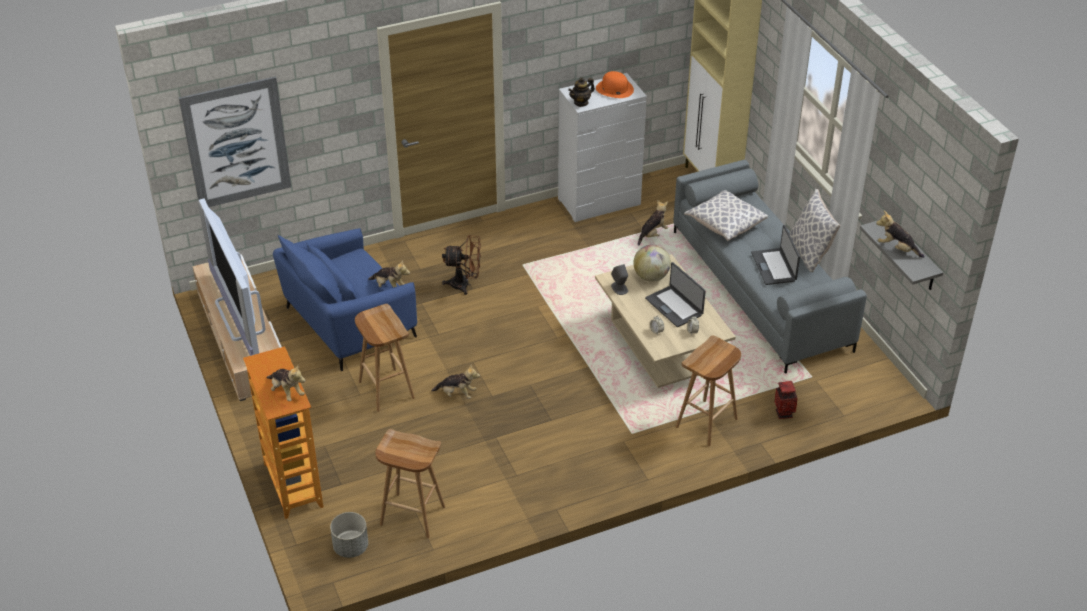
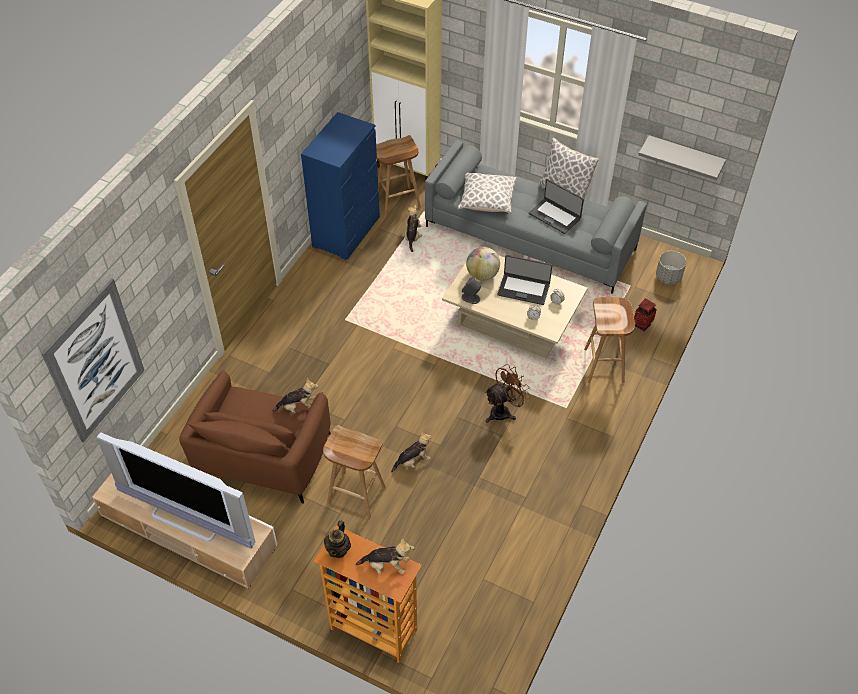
camera: 40 degrees left, 10 degrees up
(348, 323) = (262, 457): blue armchair -> brown armchair
(350, 547) = (474, 647): grey planter -> grey planter (668, 277)
(411, 516) = (489, 586): brown stool -> brown stool (397, 202)
(465, 284) = (319, 364): brown fan -> brown fan (504, 411)
(581, 102) = (332, 157): teapot -> teapot (338, 549)
(599, 202) = (346, 232): white dresser -> blue dresser
(614, 89) = (344, 131): orange hat -> none
(897, 249) = (680, 157): plush toy -> none

